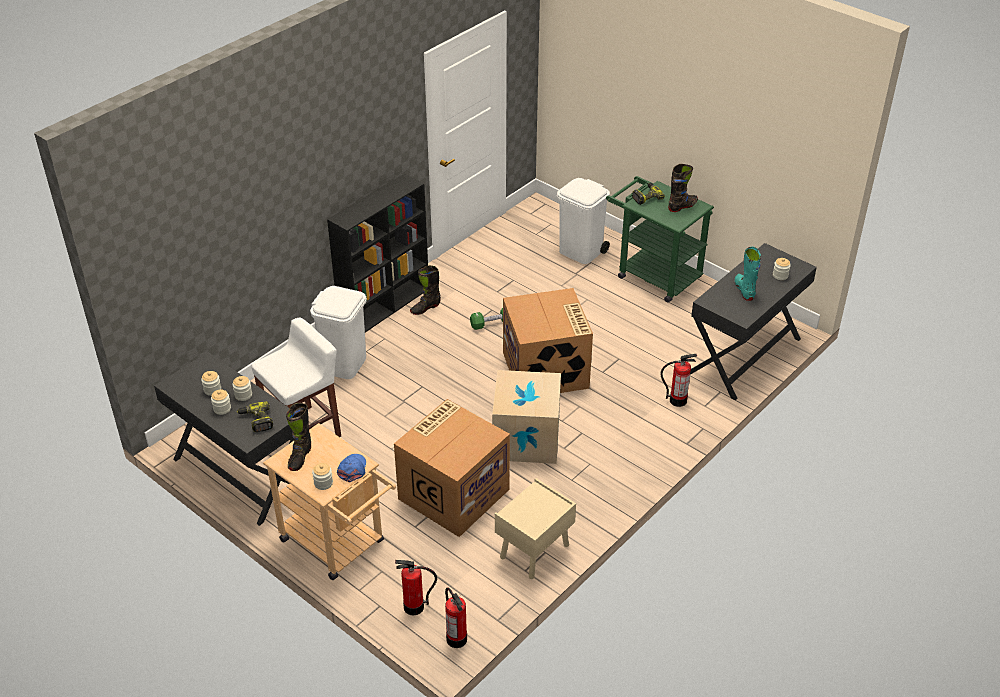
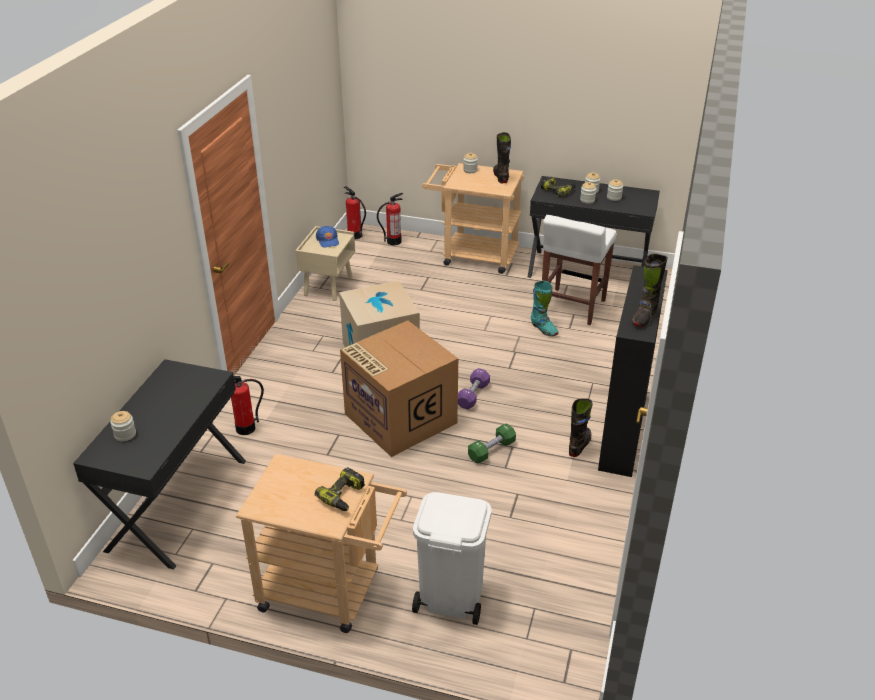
camera: 155 degrees right, 5 degrees down
(344, 364) = (599, 365): white trash can -> none
(352, 469) = (457, 179): blue cap -> blue cap (328, 240)
(453, 493) = (415, 302): cardboard box -> none
(473, 371) = (473, 395): none -> purple dumbbell
(653, 274) = (329, 592): green cart -> beige cart
(682, 206) = (283, 497): black boot -> black boot (644, 317)
(744, 290) = (171, 402): turquoise boot -> turquoise boot (543, 329)

